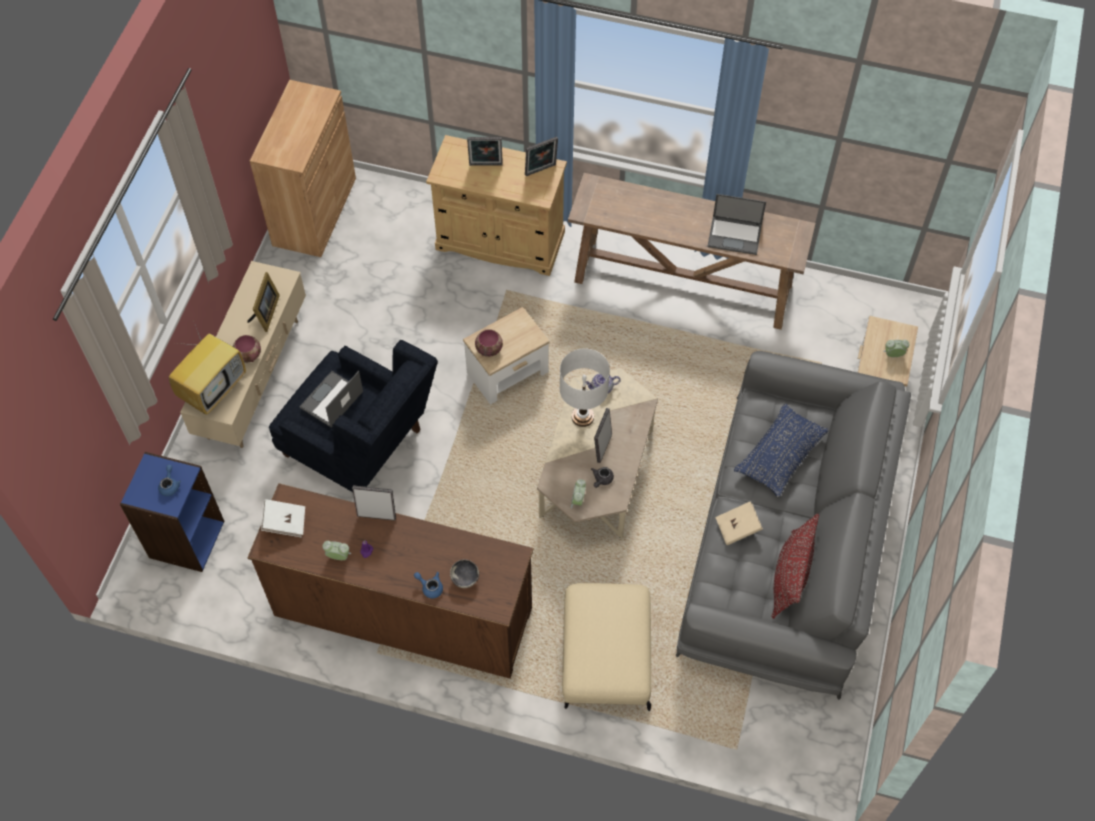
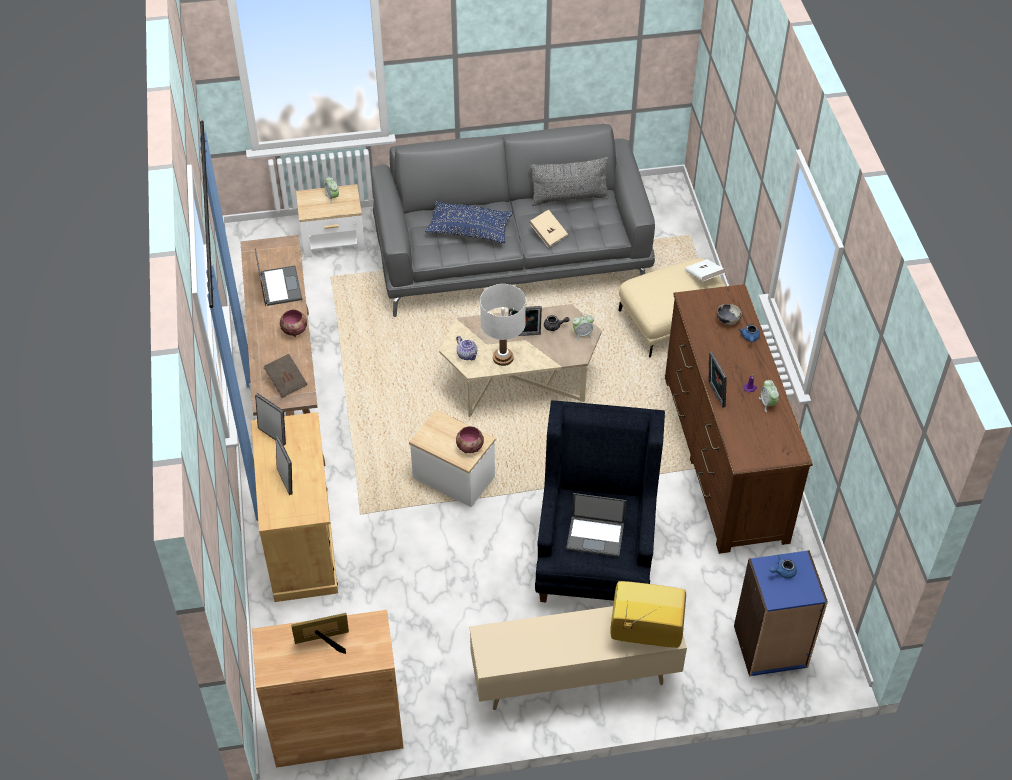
camera: 115 degrees left, 10 degrees down
(249, 356) = (591, 621): bowl -> bowl (295, 330)
(266, 313) = (535, 631): picture frame -> picture frame (325, 642)
(285, 522) = (765, 452): white book -> white book (703, 276)
(606, 205) = (286, 382): none -> brown book
(790, 576) = (569, 198): red pillow -> grey pillow

